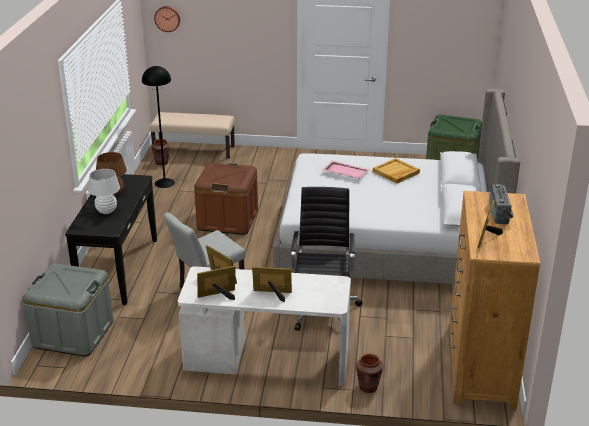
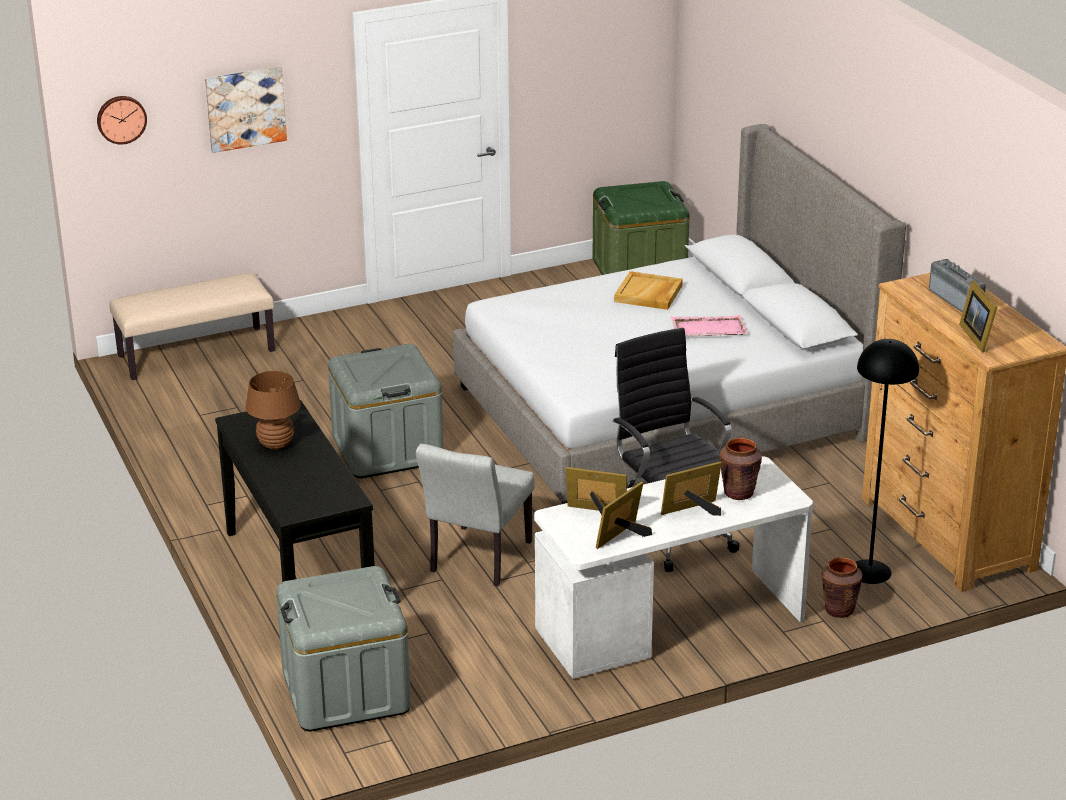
camera: 30 degrees left, 0 degrees up
(106, 211) = (303, 474): white table lamp -> none
(161, 163) = (164, 389): brown vase -> brown vase (738, 493)
(164, 183) = (210, 421): black floor lamp -> black floor lamp (869, 571)
(227, 220) = (387, 449): brown storage box -> grey storage box
(234, 26) = (245, 108): none -> picture
(345, 171) = (576, 311): pink tray -> pink tray (708, 329)

